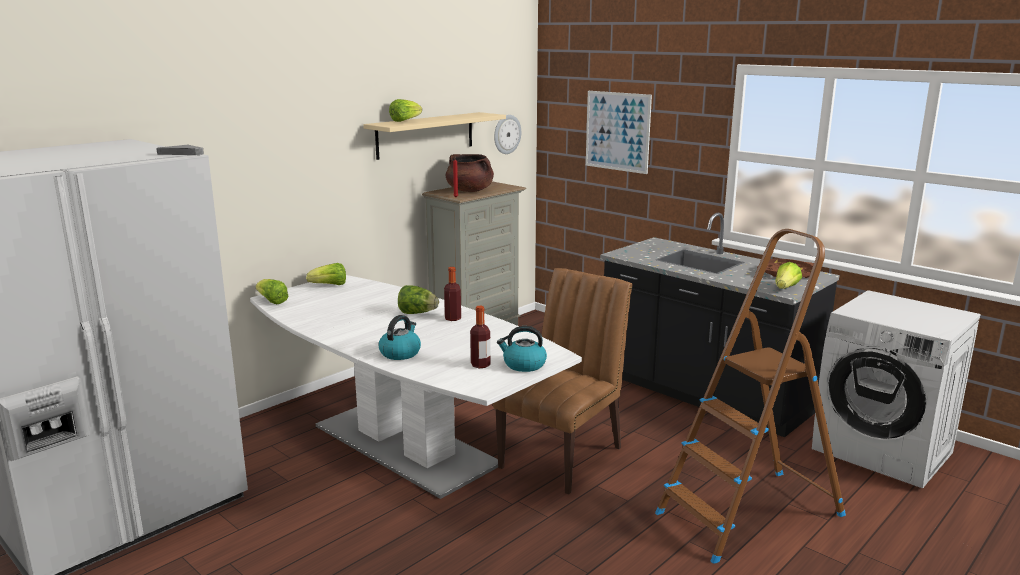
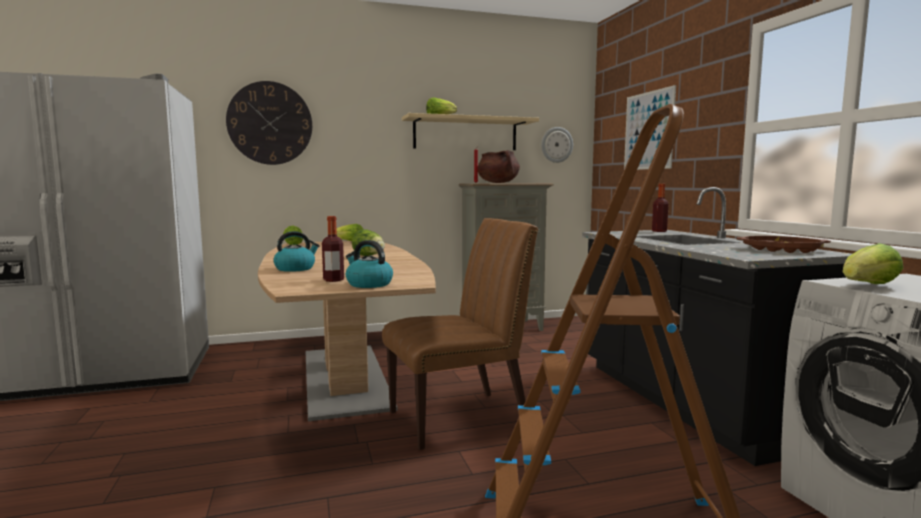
camera: 30 degrees right, 10 degrees down
(222, 152) = (270, 123): none -> wall clock
(405, 445) = (344, 378): white dining table -> brown dining table
(453, 318) = (388, 260): bottle -> bottle (659, 231)
(785, 288) = (755, 255): lettuce -> lettuce (868, 285)

